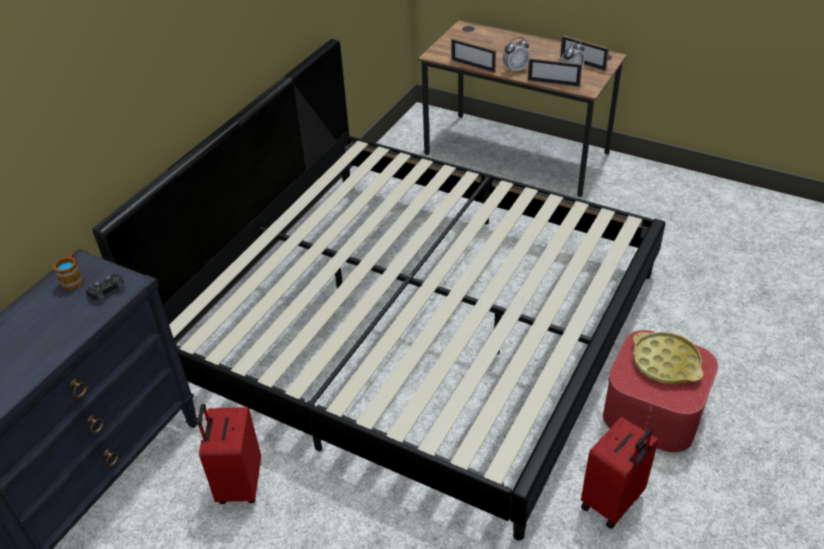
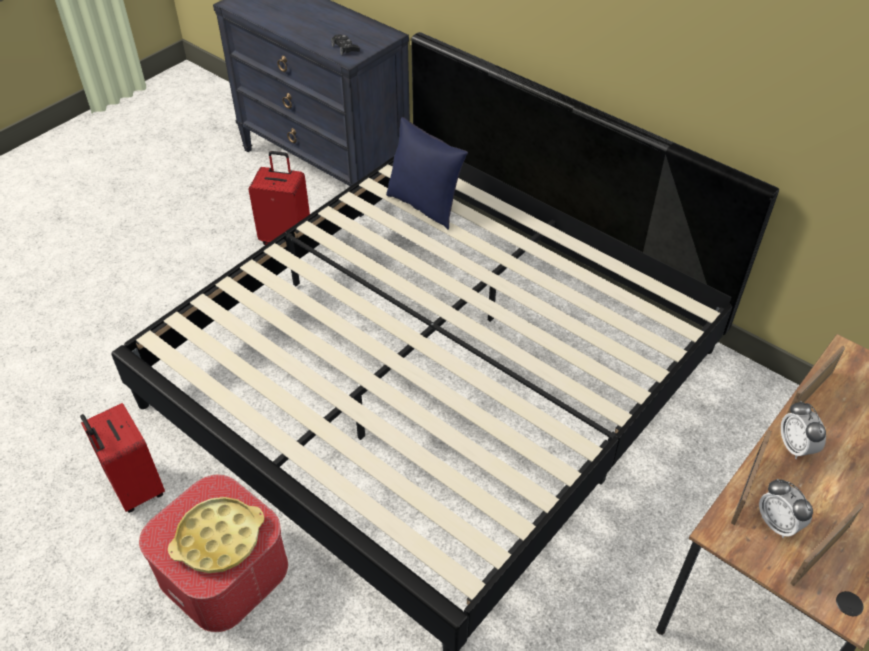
camera: 100 degrees right, 5 degrees up
(73, 279) = (368, 33): mug -> none
(250, 307) = (425, 205): none -> blue pillow

